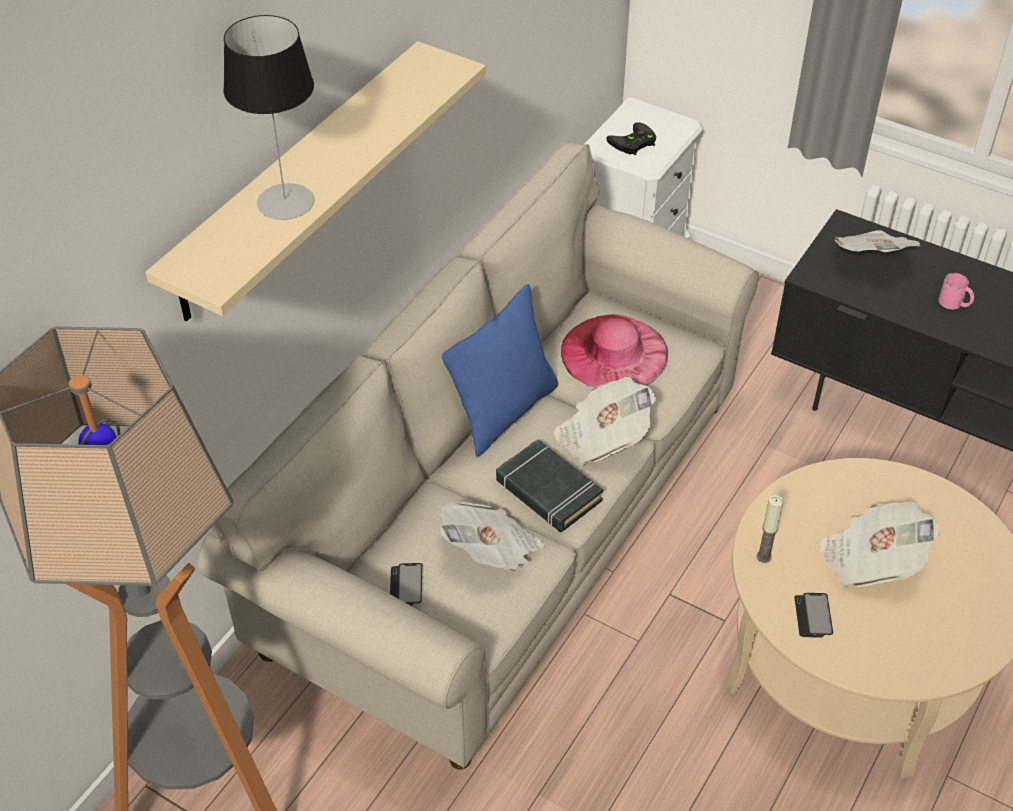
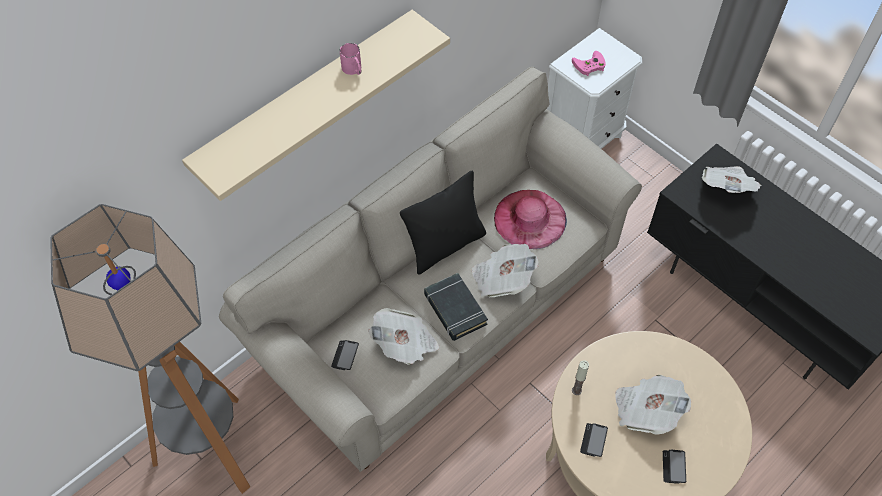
camera: 15 degrees right, 10 degrees up
(285, 202) = (283, 124): table lamp -> none
(504, 412) = (445, 246): blue pillow -> black pillow
(632, 143) = (589, 66): black game controller -> pink game controller
(938, 625) = (674, 467): none -> phone
(955, 303) = (772, 235): pink mug -> pink mug (353, 70)

